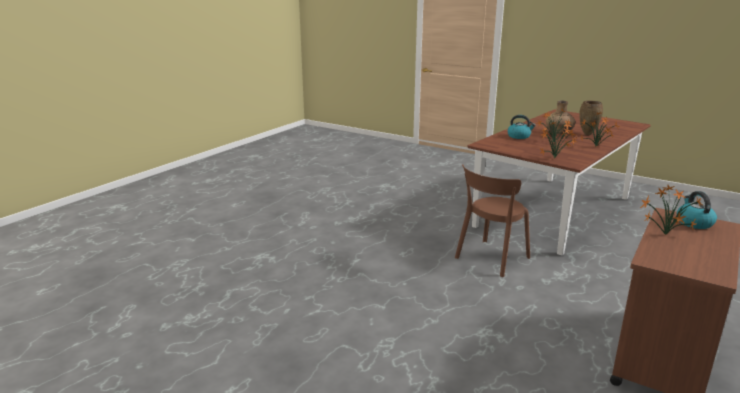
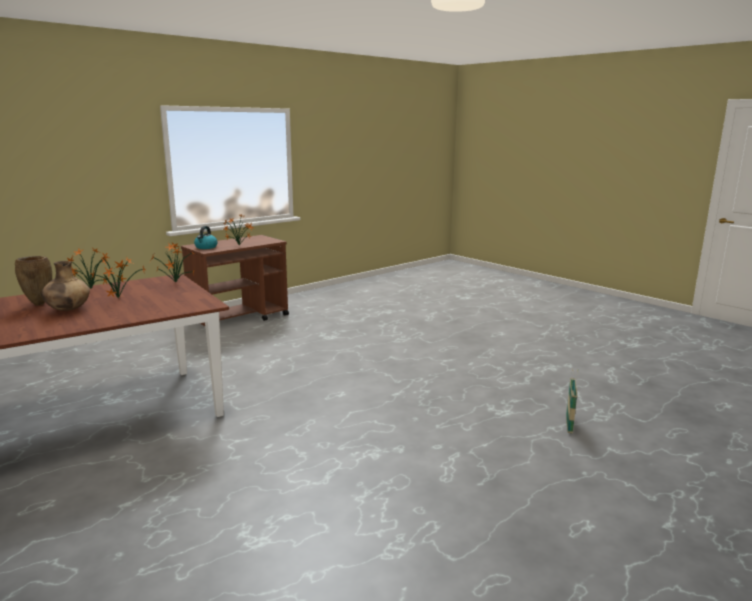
camera: 165 degrees left, 5 degrees down
(212, 252) = (569, 425): none -> basket
(490, 259) = (258, 378): brown chair -> none
(519, 136) = (133, 310): kettle -> none

